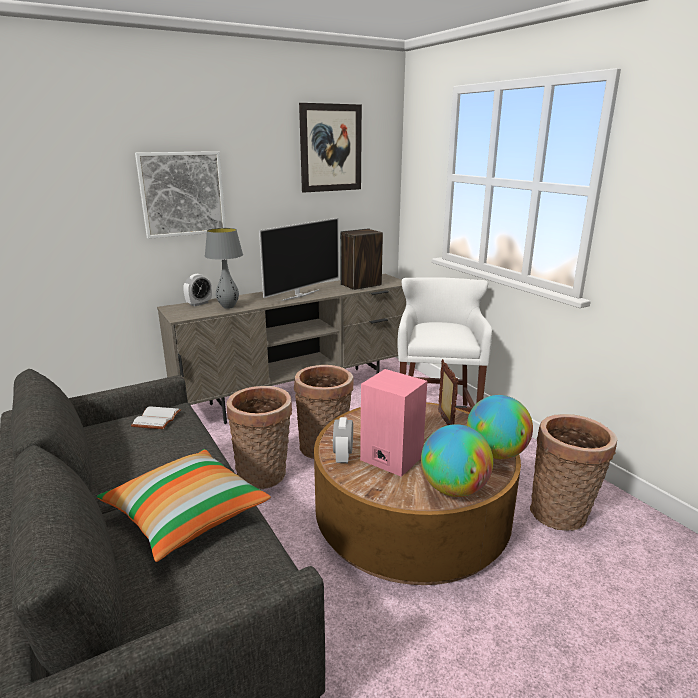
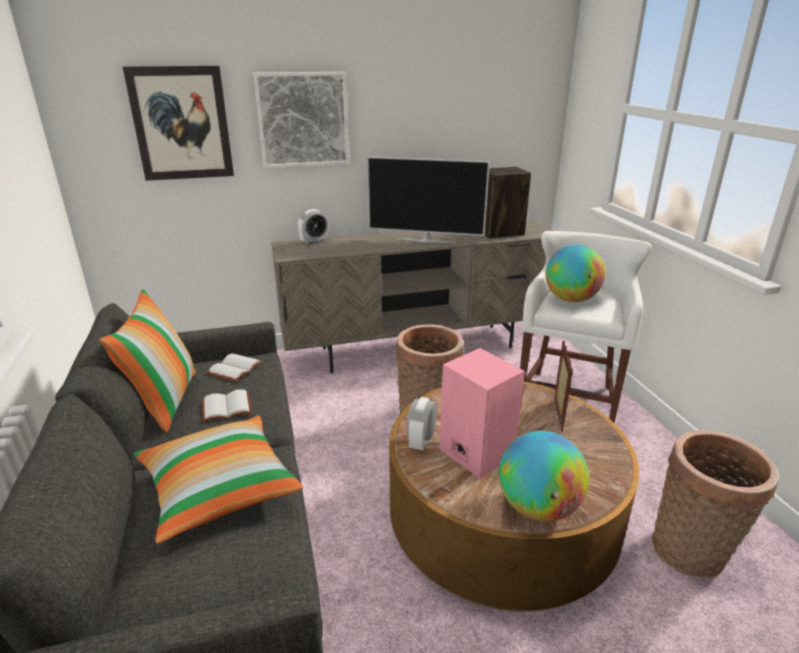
camera: 15 degrees right, 5 degrees up
(98, 454) = (164, 400): none -> pillow
(163, 452) = (226, 408): none -> white book
(228, 307) = (342, 248): grey table lamp -> none
(264, 476) = (353, 439): basket -> none
(300, 295) = (426, 240): television -> television turned 45 degrees clockwise
(330, 148) = (479, 68): picture -> picture (182, 124)
(496, 454) = (608, 469): globe -> globe (571, 299)

